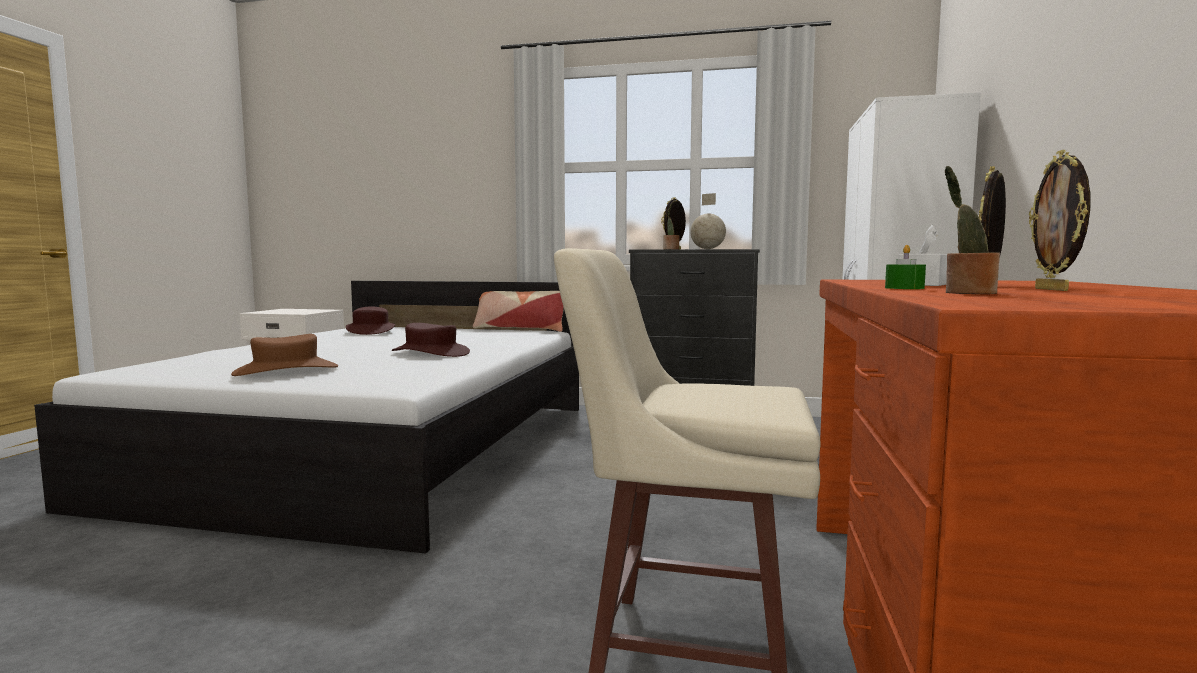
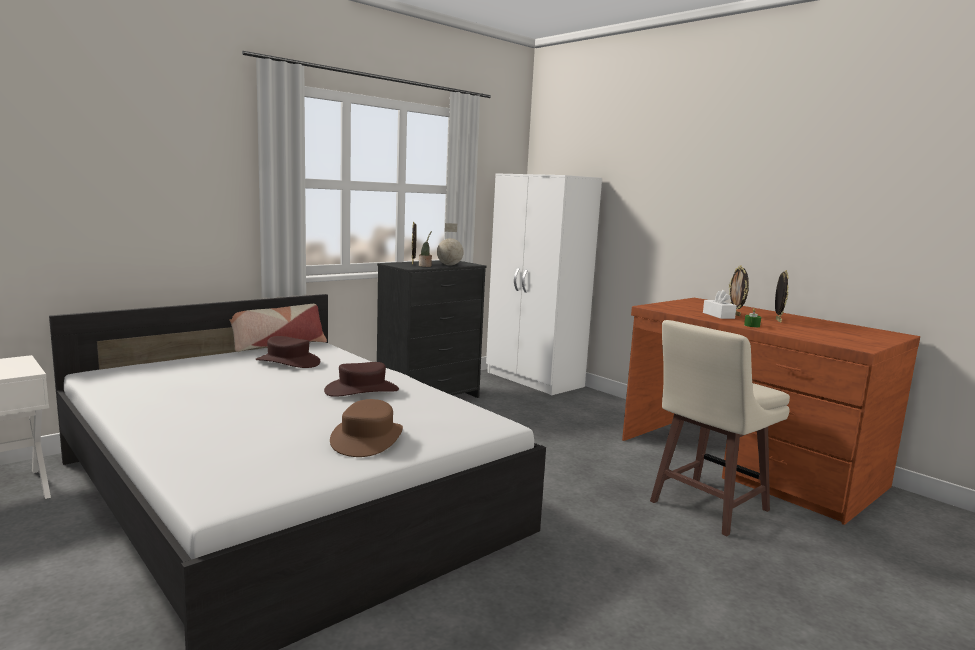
camera: 55 degrees left, 5 degrees up
(371, 331) = (170, 378): brown hat -> brown hat (288, 362)
(966, 293) = (793, 331): potted plant -> none
(1053, 289) = (777, 320): picture frame -> picture frame turned 120 degrees counterclockwise

